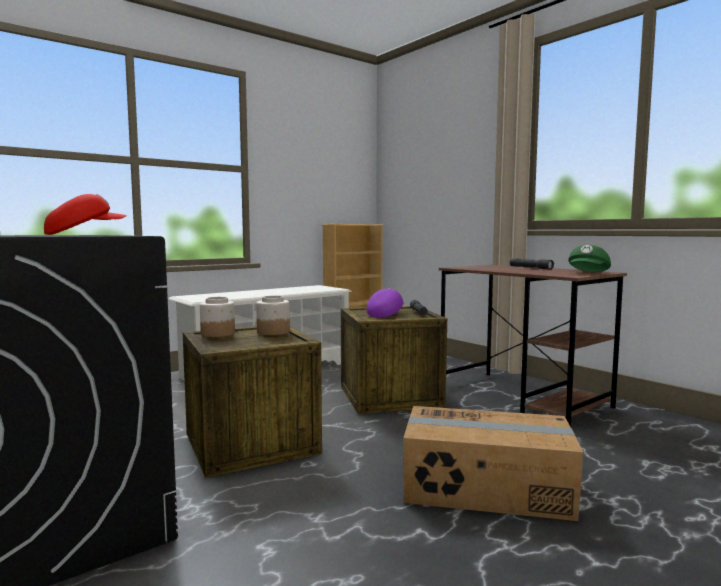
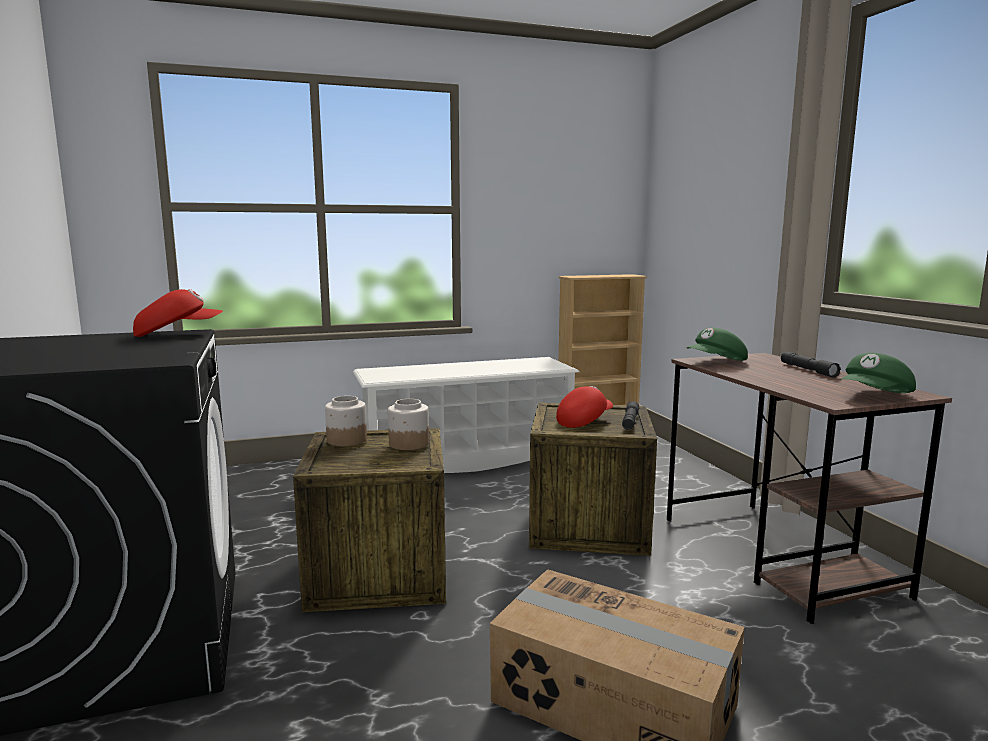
camera: 20 degrees right, 5 degrees up
(385, 314) = (584, 421): purple cap -> red cap
(470, 267) = (717, 362): none -> green cap

